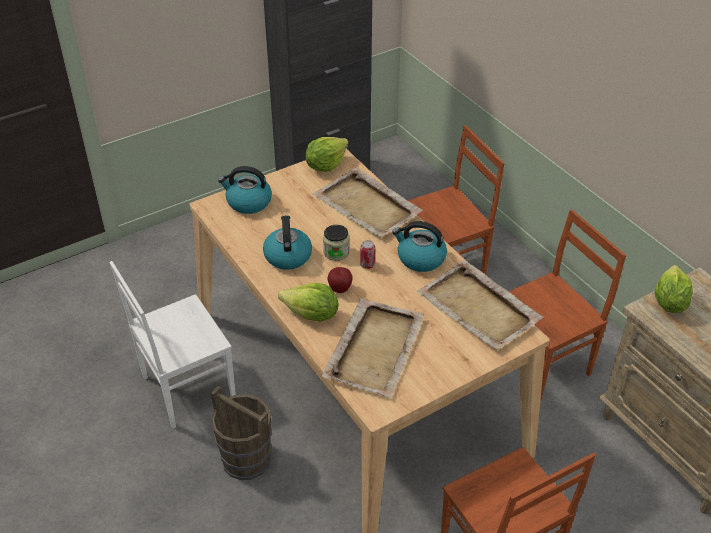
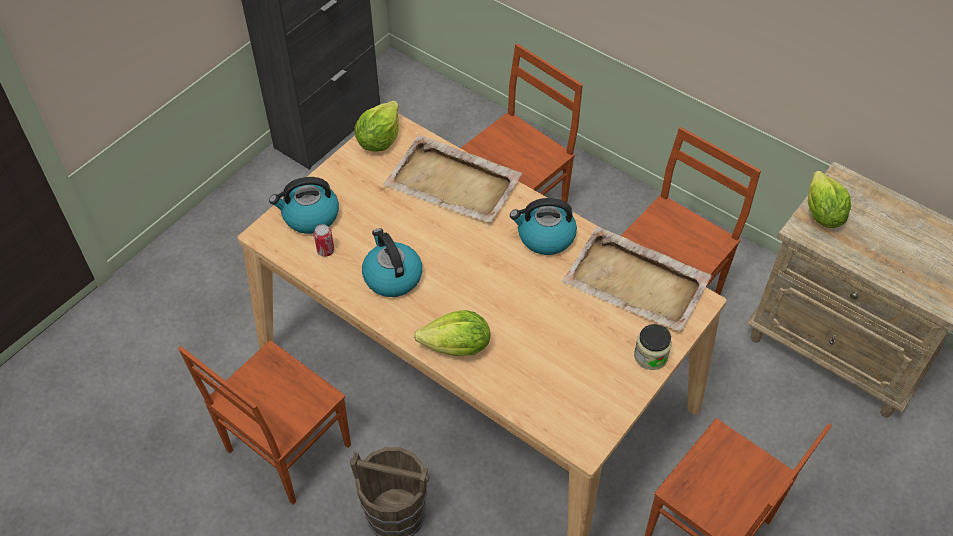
camera: 20 degrees left, 10 degrees up
(186, 388) = (286, 448): white chair -> brown chair
(336, 252) = (446, 256): jar -> jar (650, 356)
(340, 289) = (473, 304): apple -> none
(367, 265) = (489, 262): can -> can (325, 251)
(375, 348) = (548, 368): beige tray -> none

